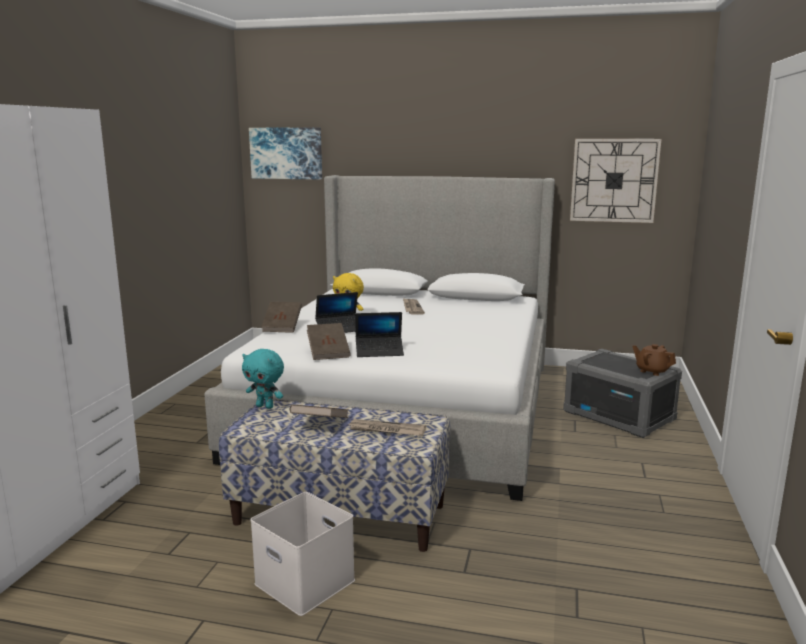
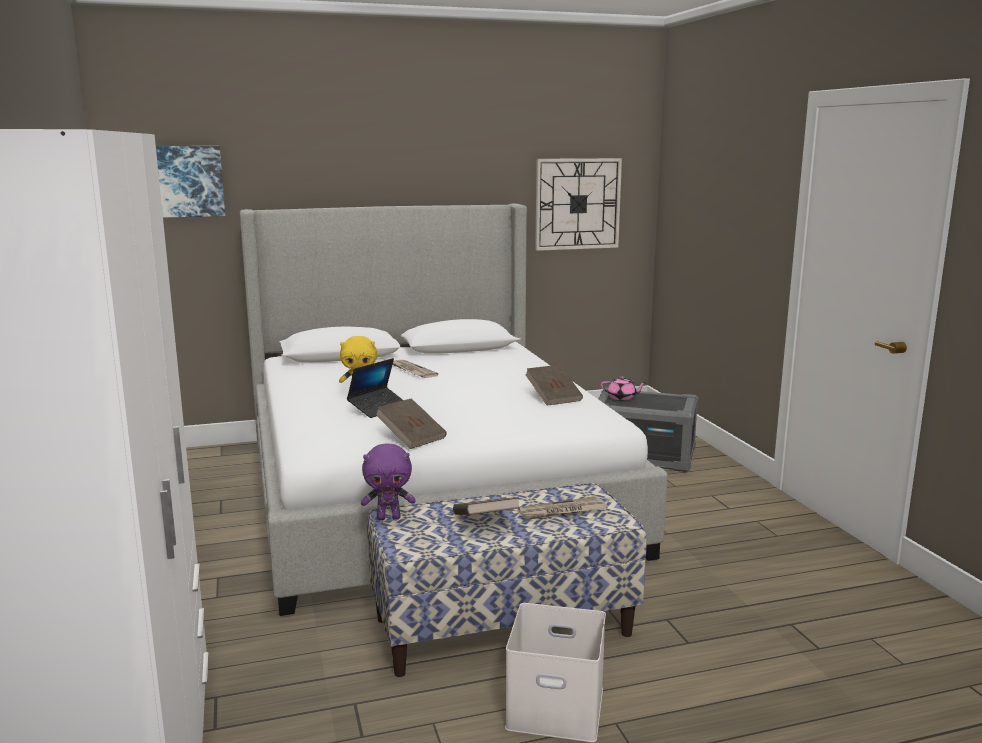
camera: 30 degrees left, 0 degrees up
(265, 406) = (389, 518): turquoise plush toy -> purple plush toy
(282, 327) = (299, 417): brown book -> brown book (553, 397)
(379, 352) = (466, 426): laptop -> none
(604, 359) = (622, 398): none -> pink teapot
(652, 371) = (677, 402): brown teapot -> none

